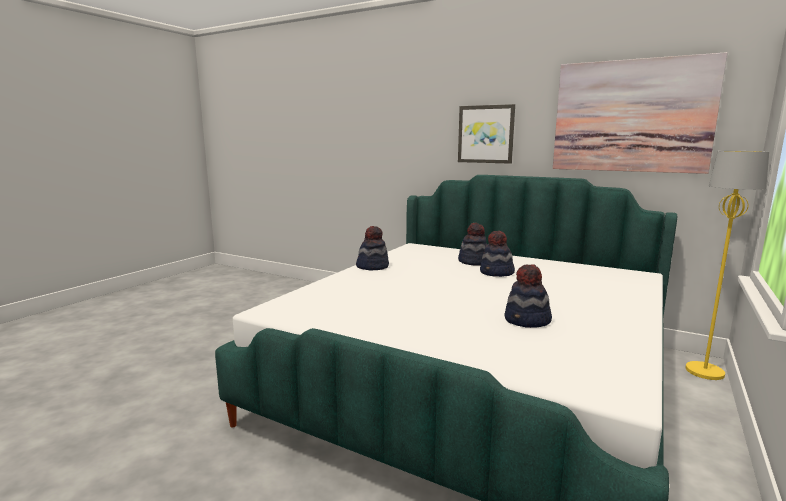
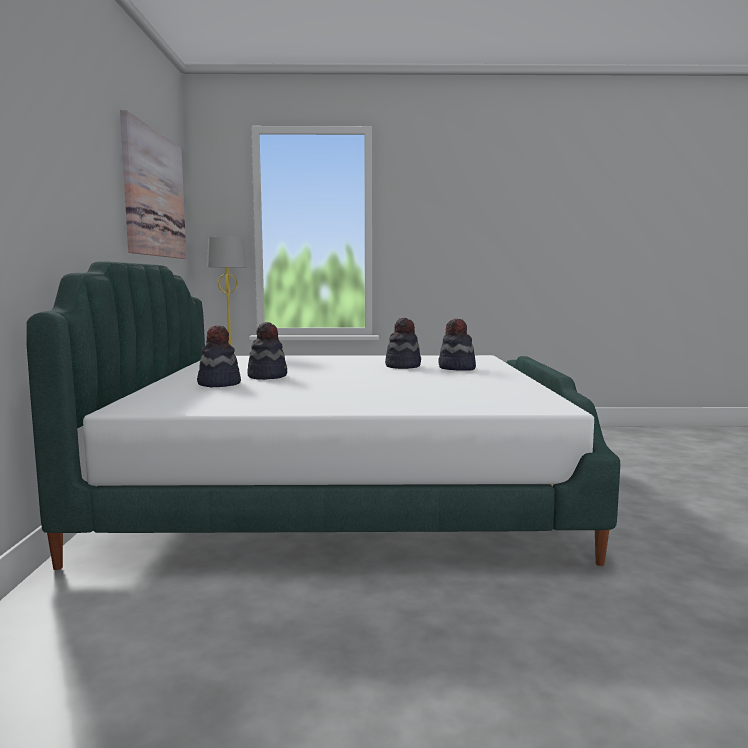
camera: 120 degrees left, 5 degrees down
(372, 266) = (302, 407): hat -> hat (456, 368)
(486, 134) = (79, 190): picture -> none

